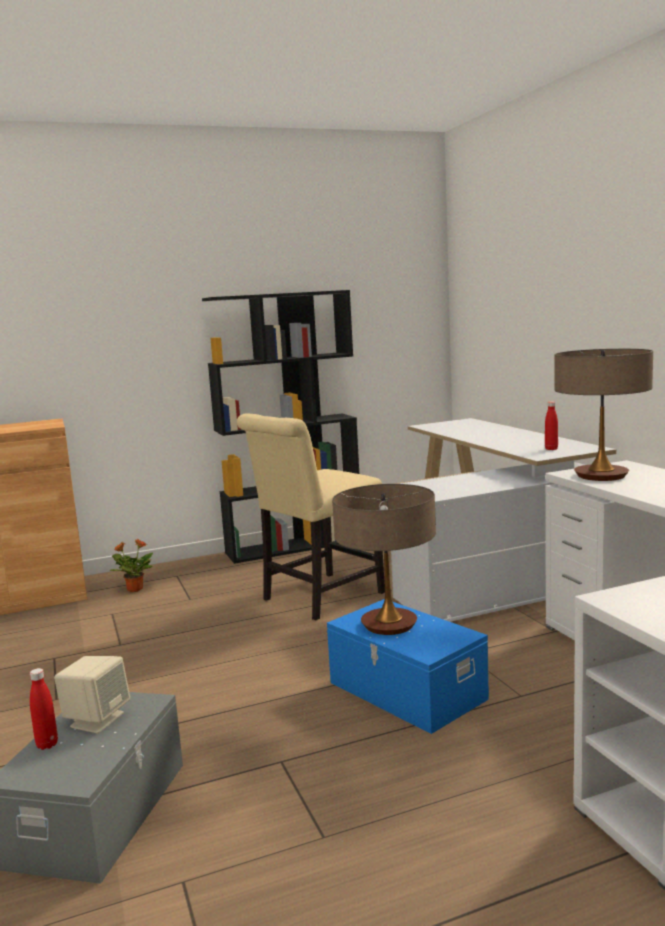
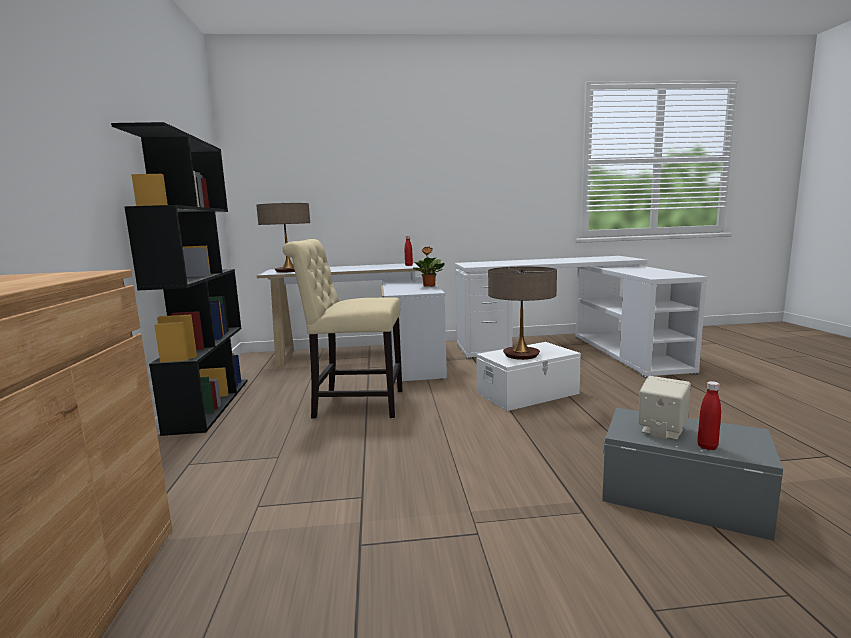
camera: 75 degrees left, 0 degrees up
(134, 589) = (191, 492): potted plant -> potted plant (429, 286)
(318, 598) = (354, 404): beige chair -> beige chair turned 120 degrees clockwise
(406, 691) = (528, 394): blue storage box -> white storage box
(601, 476) = (484, 264): table lamp -> table lamp (288, 271)

